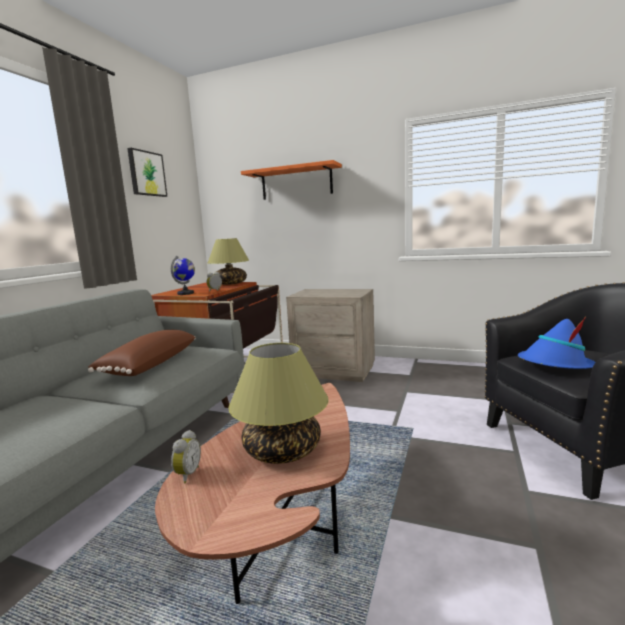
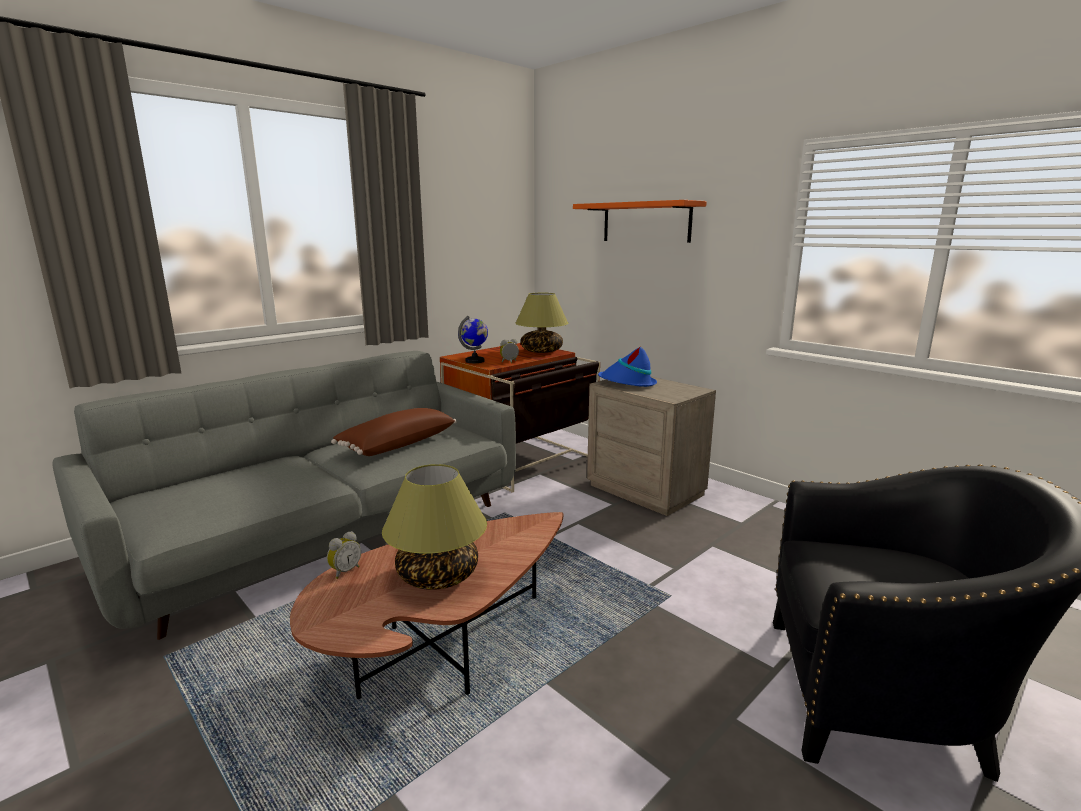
camera: 25 degrees right, 5 degrees up
(146, 173) = (460, 207): picture -> none
(554, 365) = (837, 572): blue hat -> blue hat (627, 383)

